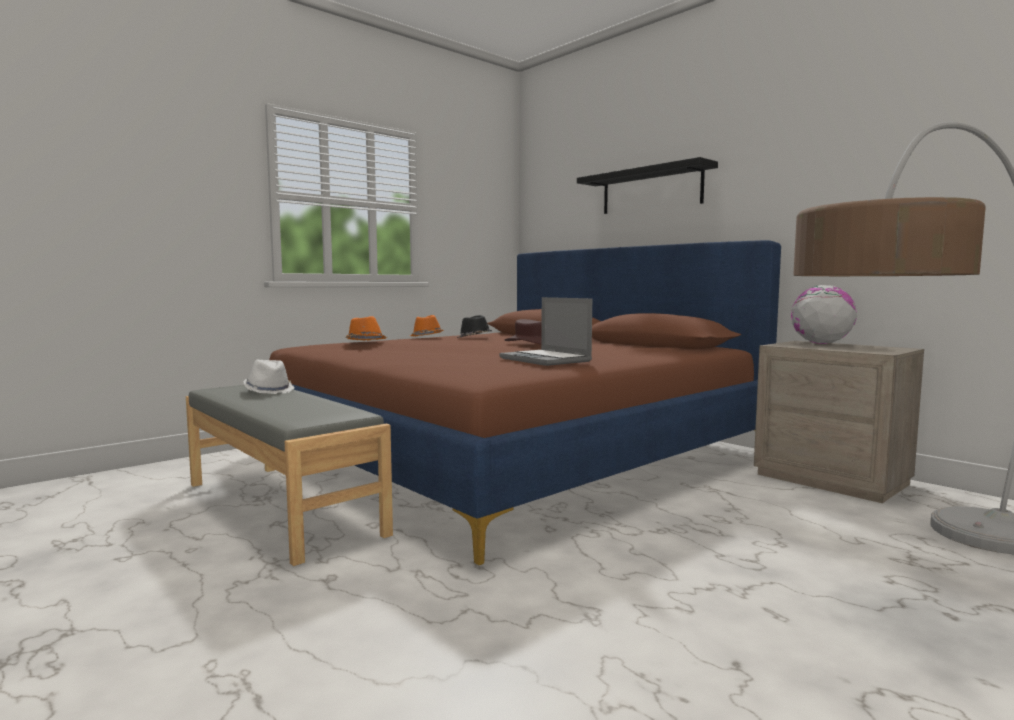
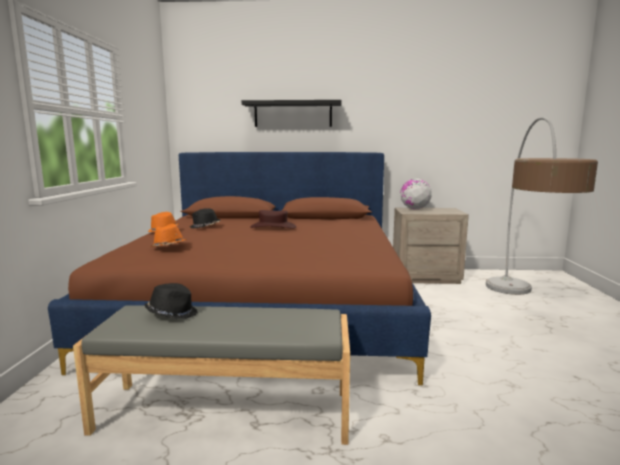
camera: 45 degrees left, 5 degrees up
(269, 390) = (172, 313): white hat -> black hat
(546, 360) = (350, 242): laptop -> none

